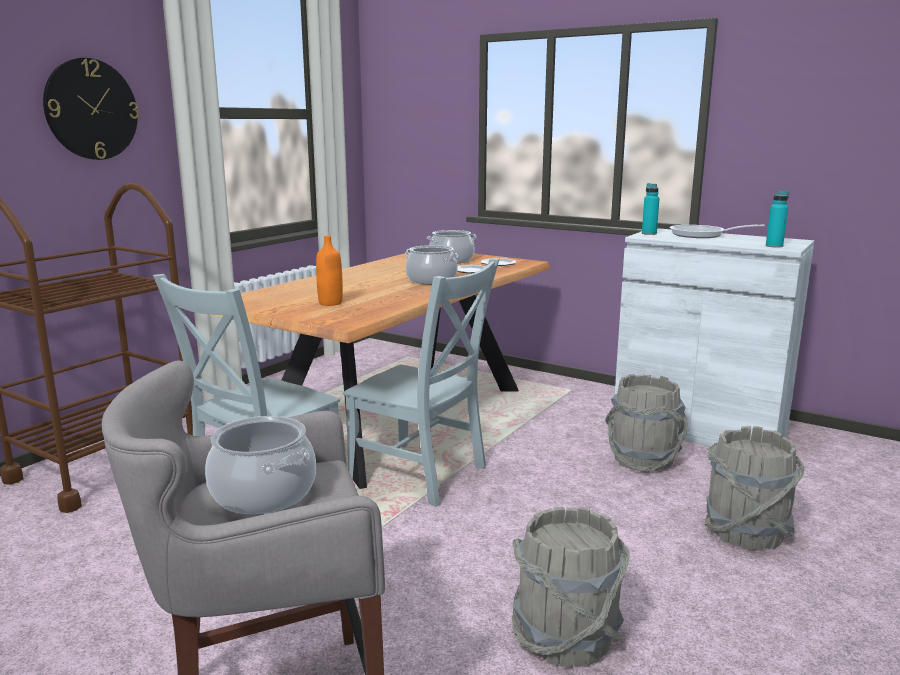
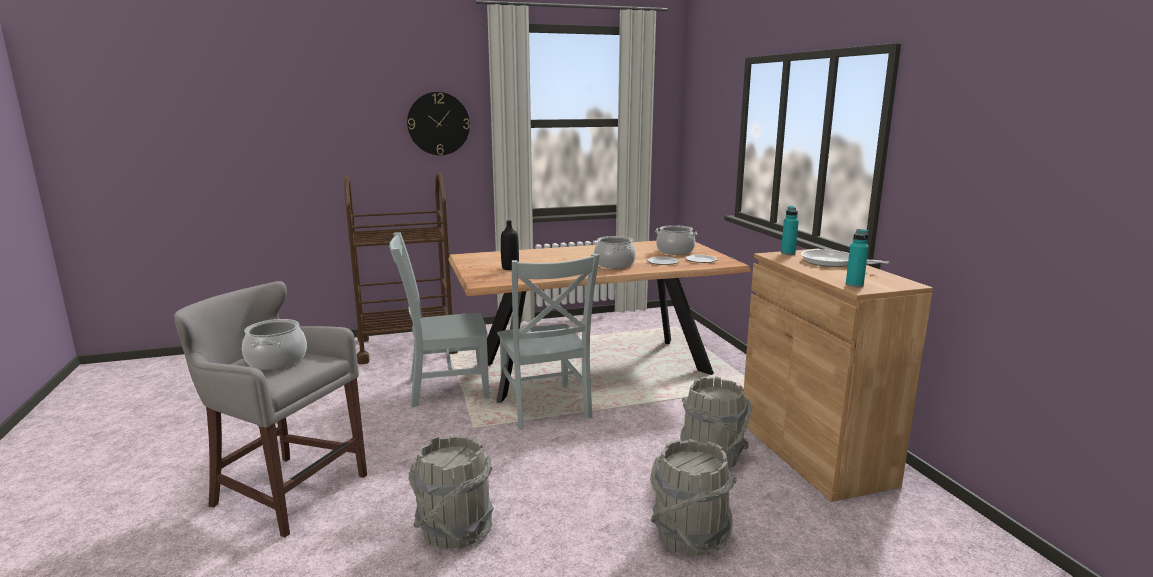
camera: 40 degrees right, 0 degrees up
(330, 303) = (510, 268): orange bottle -> black bottle
(699, 428) = (814, 452): white cabinet -> brown cabinet

